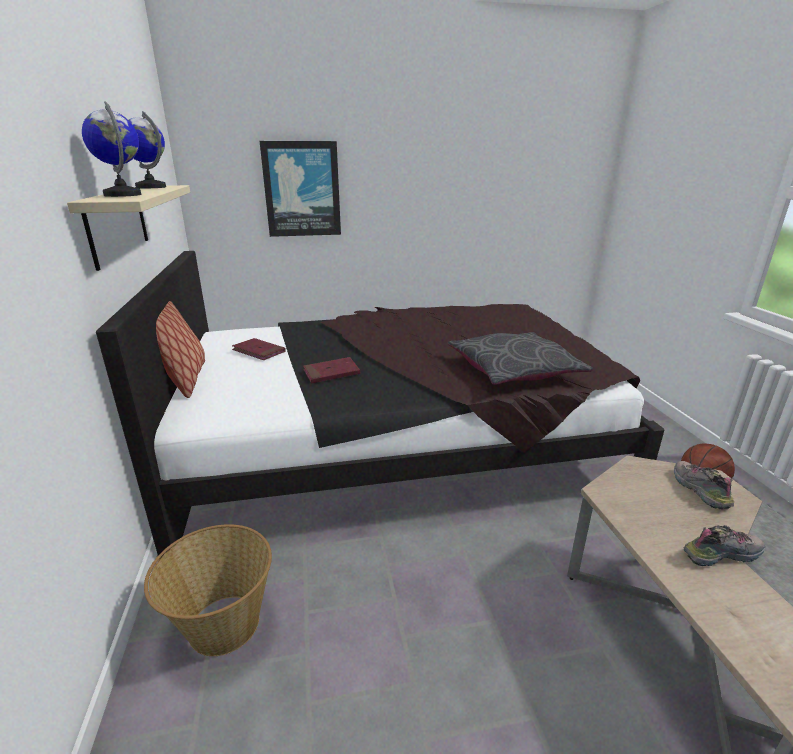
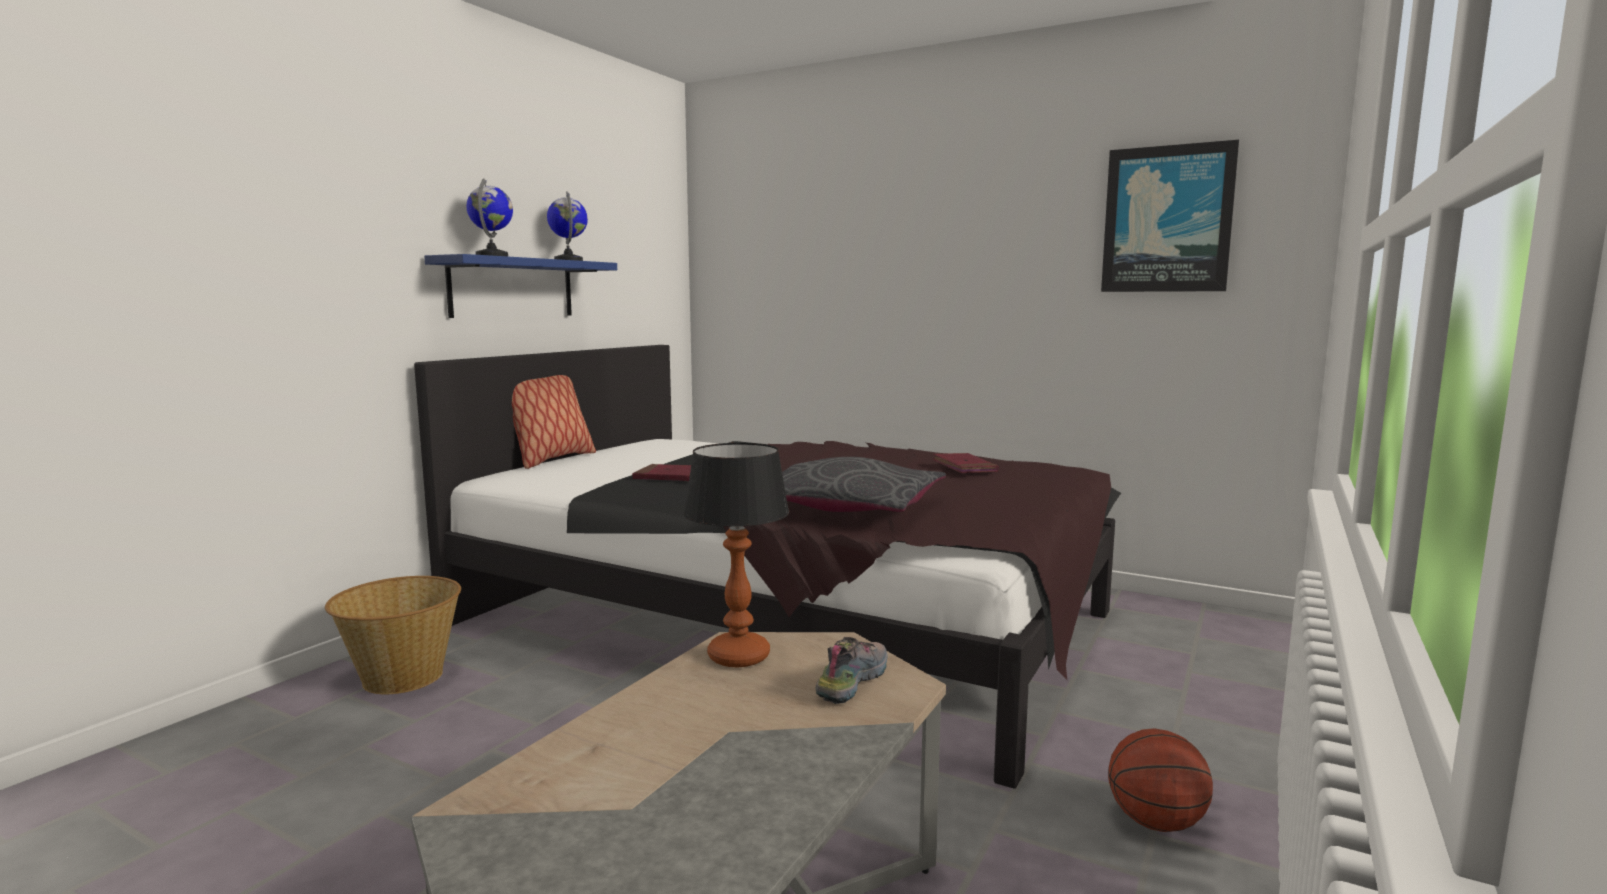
camera: 40 degrees right, 15 degrees down
(118, 223) = (512, 288): beige shelf -> blue shelf
(259, 351) = (655, 454): red book -> red book (964, 467)
(302, 189) = (809, 283): picture -> picture (1167, 219)
(630, 501) = (740, 656): none -> table lamp
(721, 554) = (714, 721): shoe -> none

